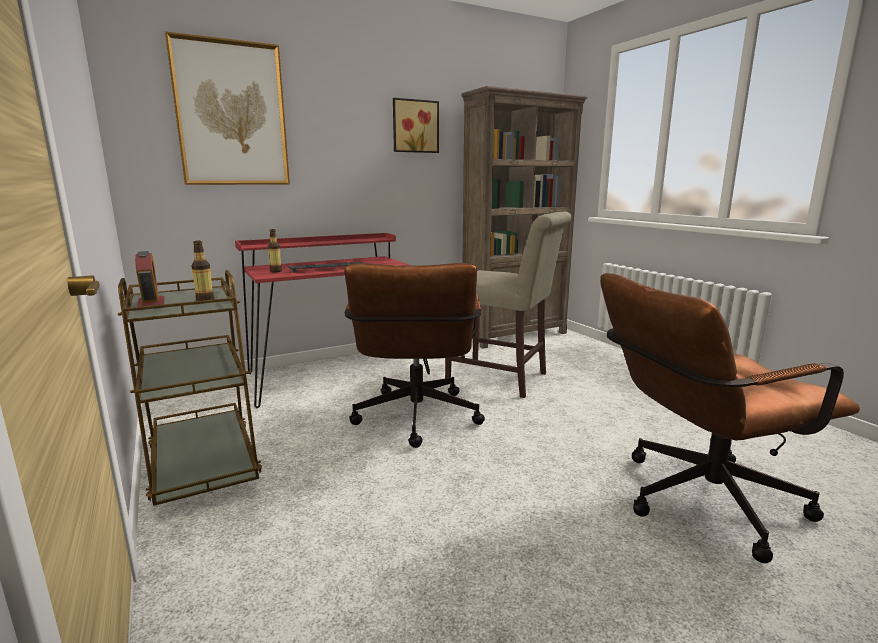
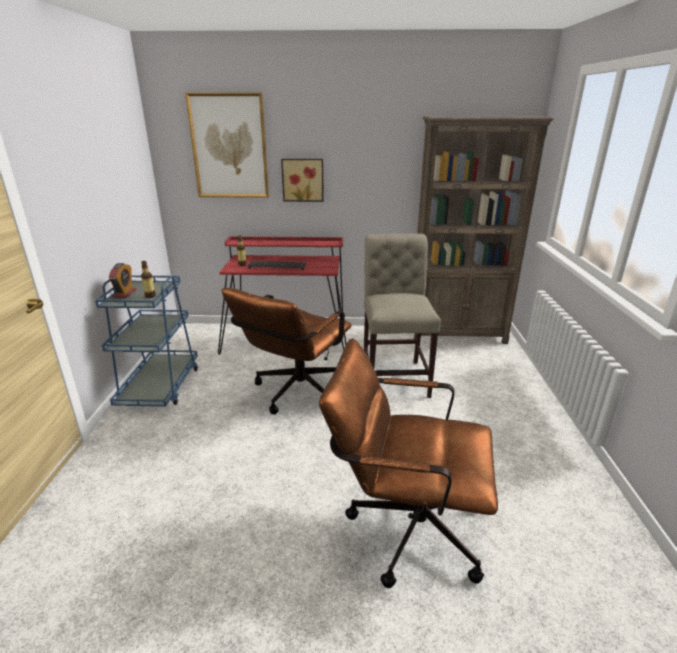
camera: 30 degrees right, 10 degrees up
(204, 466) = (160, 387): brown cart -> blue cart
(415, 126) = (375, 149): picture -> picture (303, 180)
(502, 379) = (394, 376): beige chair -> beige chair turned 150 degrees counterclockwise

